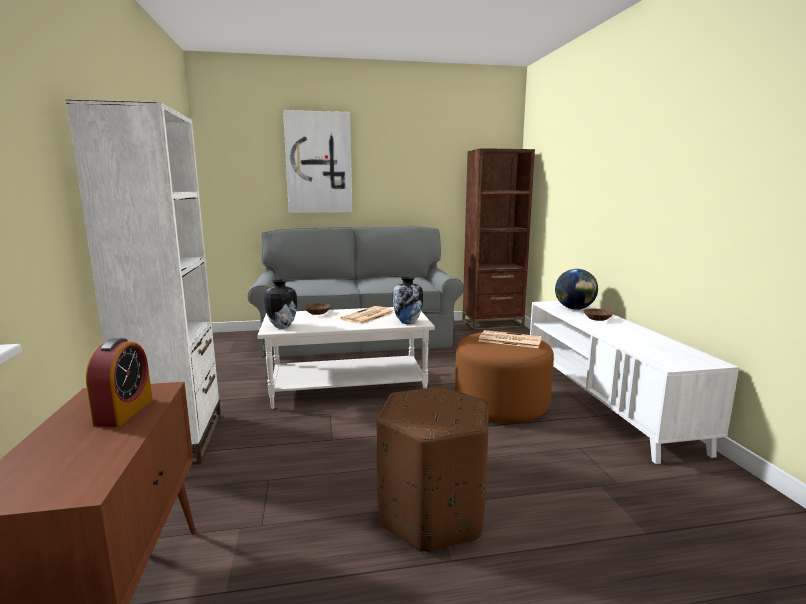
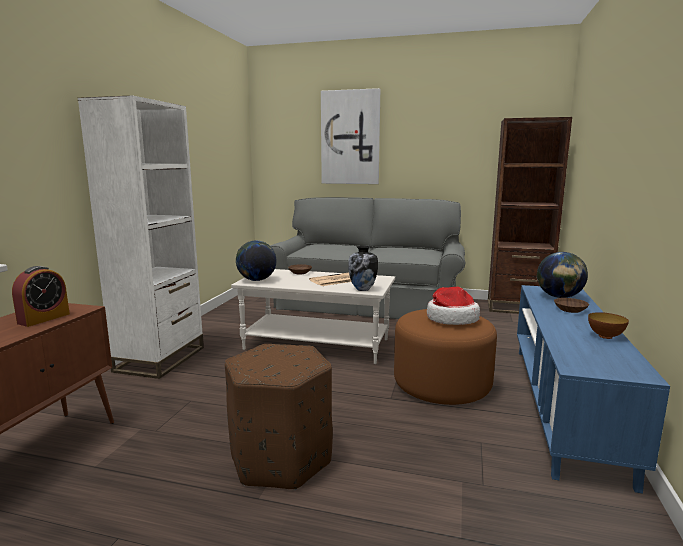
camera: 25 degrees right, 0 degrees up
(281, 326) = (257, 280): vase -> globe
(509, 340) = (451, 319): newspaper -> hat
(604, 400) = (564, 404): white tv stand -> blue tv stand
(650, 336) = (605, 336): none -> bowl

